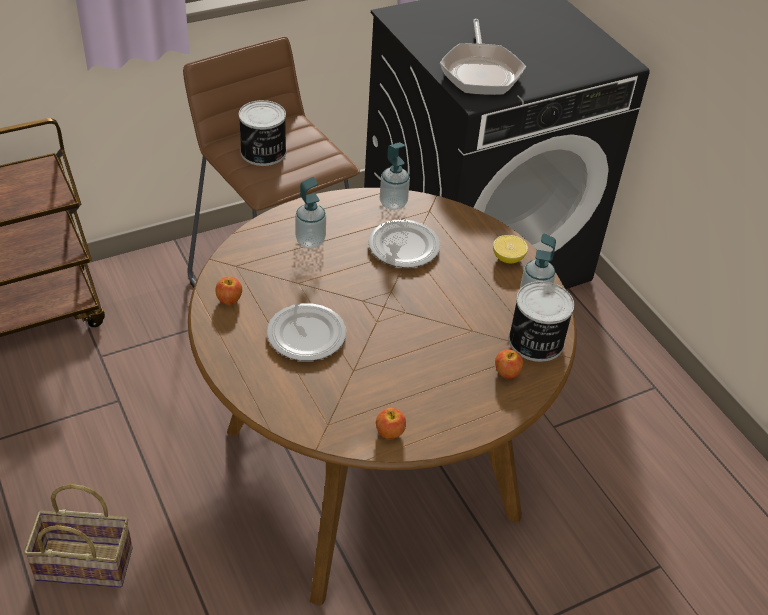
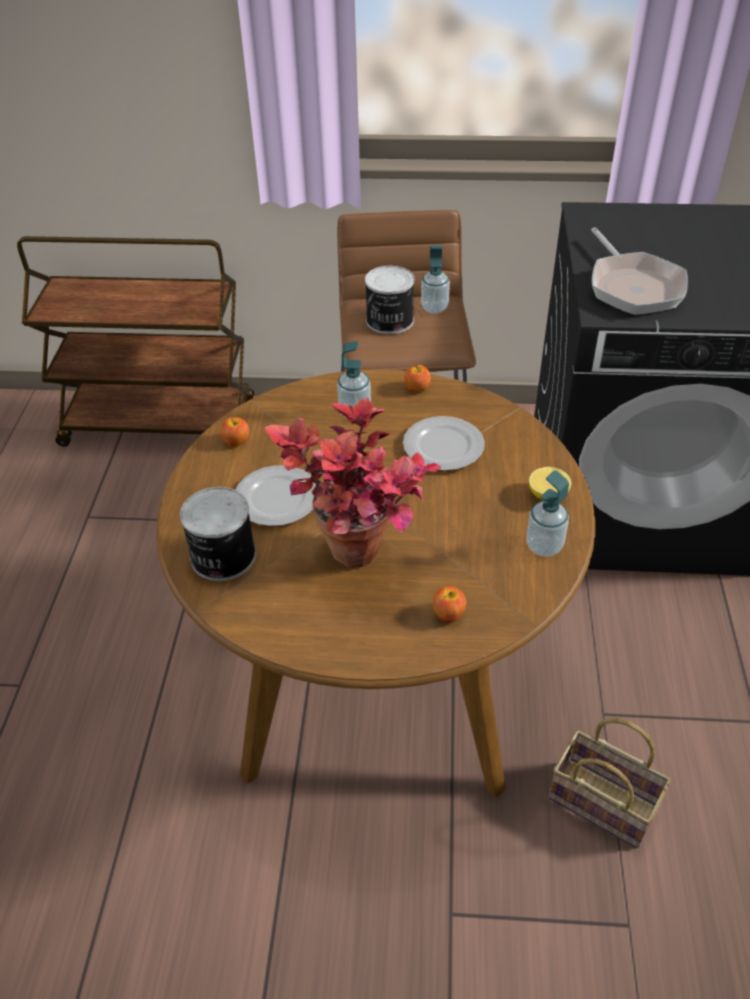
camera: 35 degrees right, 0 degrees up
(87, 562) = (88, 649): basket -> basket (605, 802)
(390, 432) = (277, 624): apple -> apple (417, 388)
(393, 203) = (467, 401): soap dispenser -> soap dispenser (434, 308)
(416, 362) = (361, 565): none -> potted plant
(481, 72) = (633, 286): frying pan -> frying pan turned 45 degrees counterclockwise
(535, 342) = (507, 594): can -> can (221, 557)

